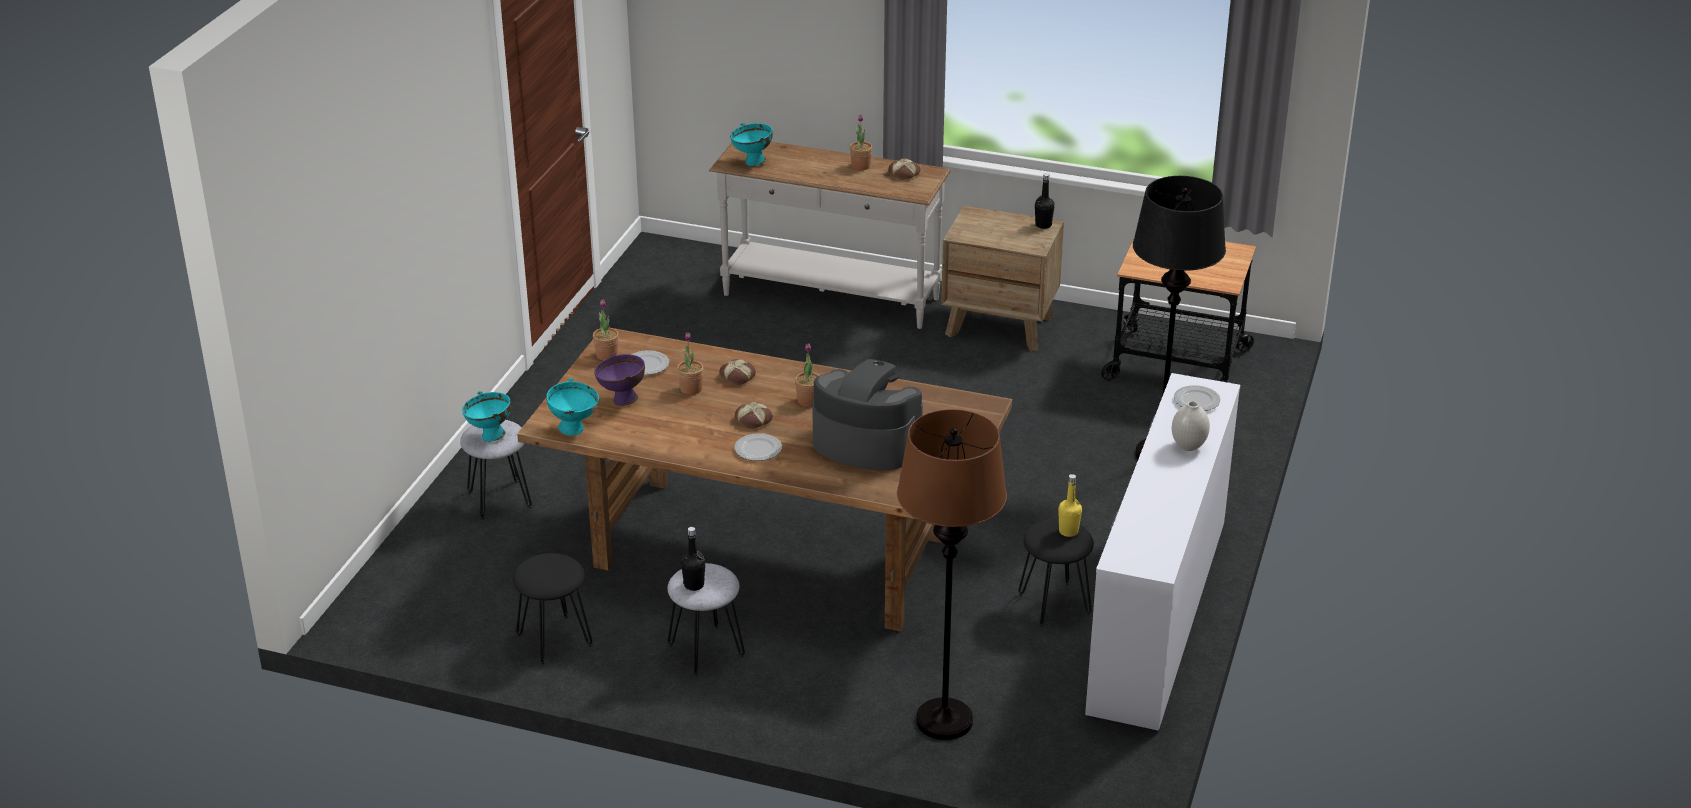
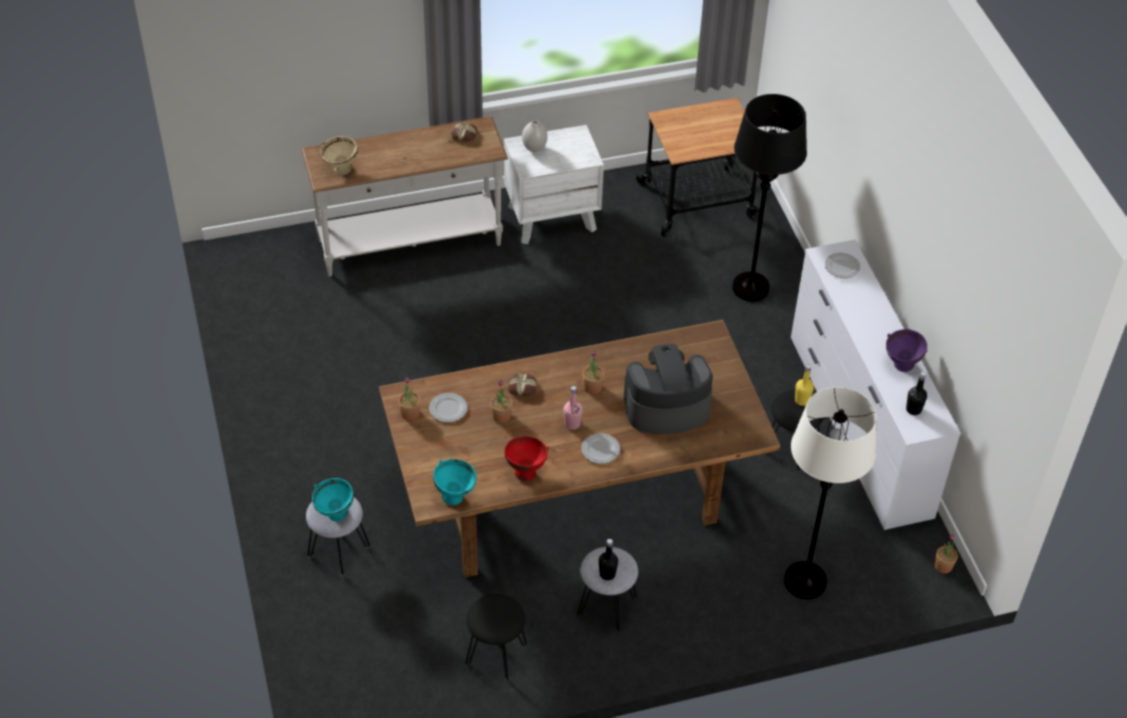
camera: 35 degrees left, 15 degrees up
(622, 401) = (463, 452): purple bowl -> purple bowl (902, 366)
(663, 437) = (525, 472): none -> red bowl
(752, 163) = (341, 171): turquoise bowl -> beige bowl
(754, 420) = (572, 424): bread -> pink bottle
(860, 166) = (426, 141): potted plant -> potted plant (943, 566)
(943, 720) = (805, 581): brown floor lamp -> white floor lamp
(1000, 325) = (552, 217): brown nightstand -> white nightstand
(1043, 225) = (576, 135): black bottle -> black bottle (913, 409)
(1188, 446) = (870, 310): white vase -> white vase (534, 148)

